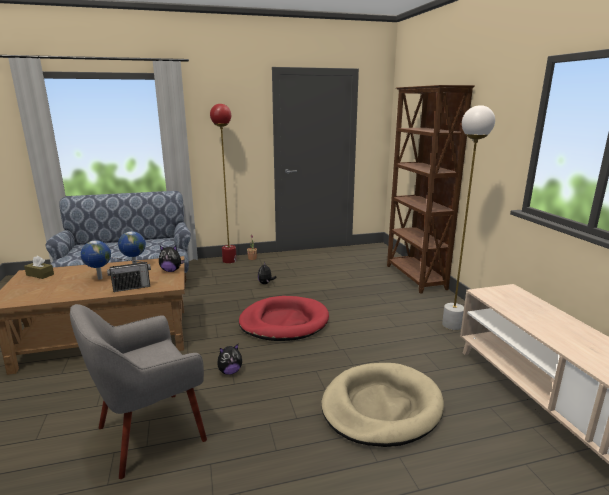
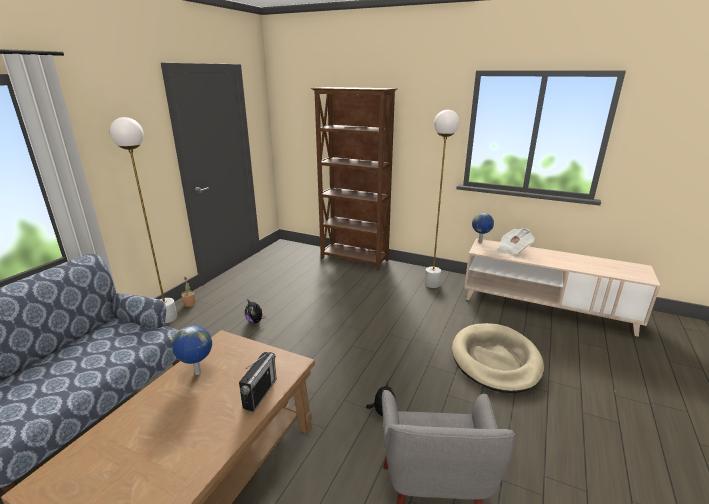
camera: 50 degrees left, 5 degrees up
(40, 275) = (73, 471): brown tissue box -> none
(99, 278) = (190, 412): globe -> globe (480, 242)
(171, 270) = (252, 351): plush toy -> none
(229, 261) = (167, 318): red floor lamp -> white floor lamp
(284, 322) = (339, 345): red dog bed -> none
(532, 308) = (513, 250): none -> newspaper

